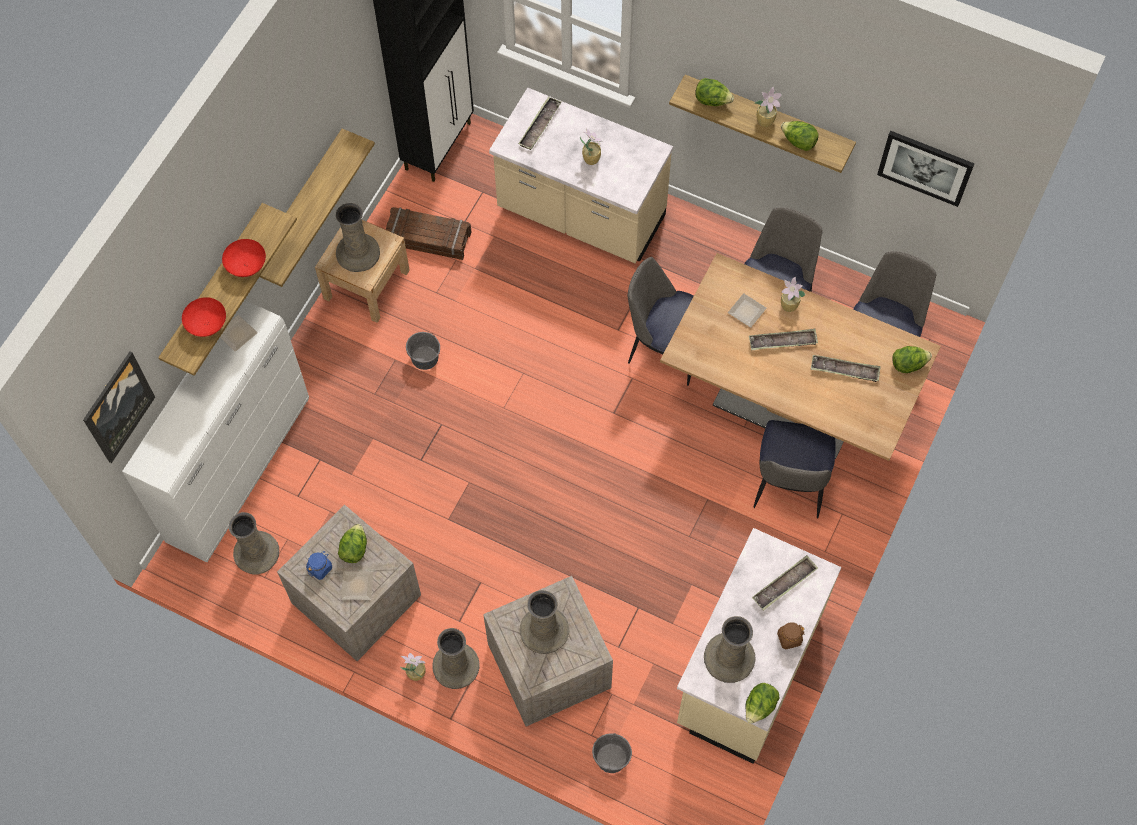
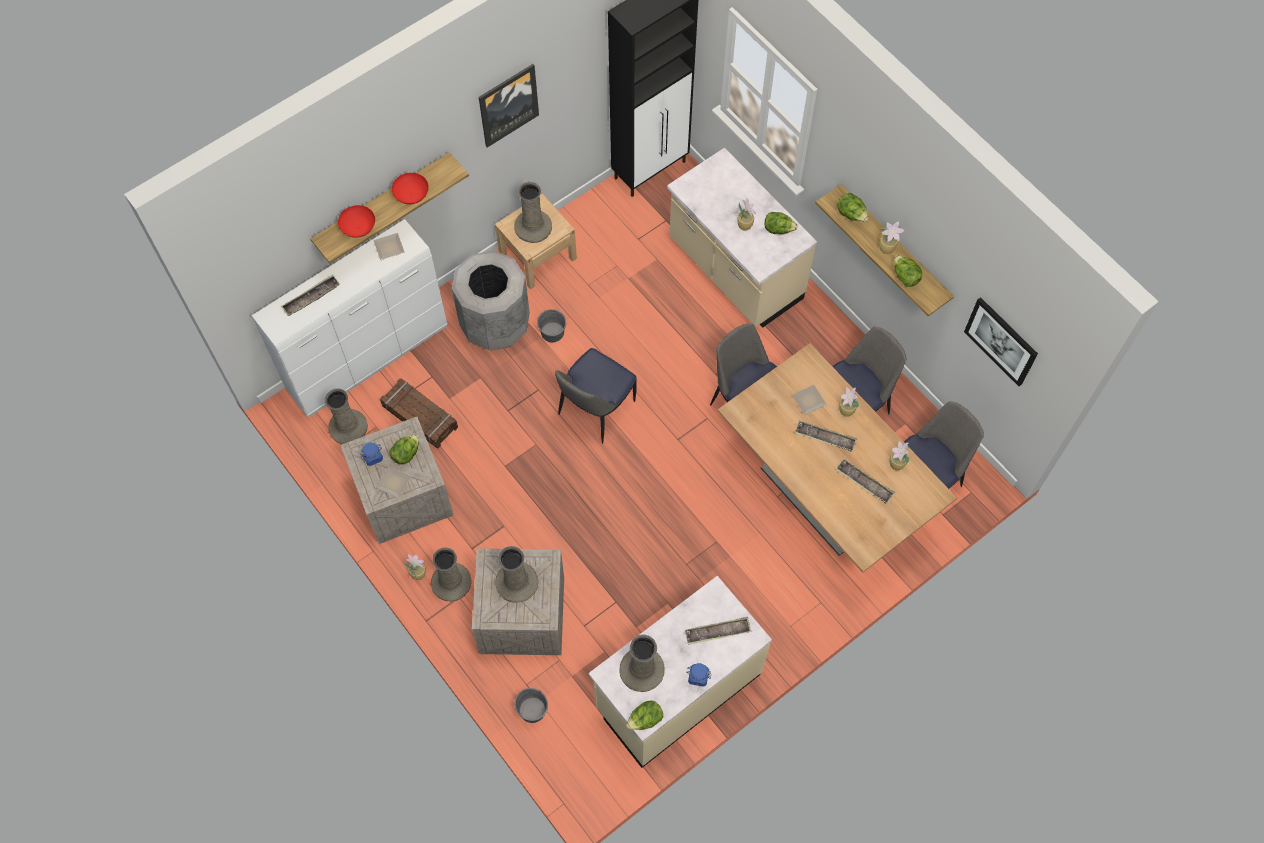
camera: 25 degrees right, 0 degrees up
(117, 407) = (259, 262): picture -> picture (508, 104)
(298, 207) = (489, 169): shelf -> none
(359, 375) = (495, 324): none -> grey trash can
(427, 239) = (603, 240): crate -> crate (419, 417)
(540, 126) = (717, 182): tray -> tray (311, 298)
(789, 485) = (789, 560): chair -> chair (595, 410)
(789, 638) = (698, 676): brown jar -> blue jar
(866, 339) = (896, 465): none -> potted plant
(908, 364) = (920, 501): lettuce -> lettuce (778, 229)

